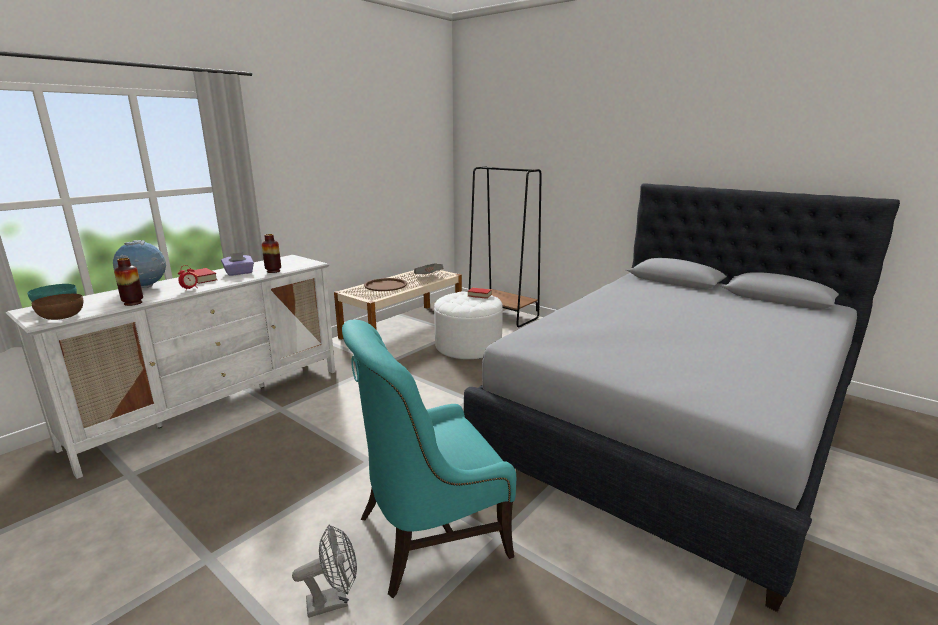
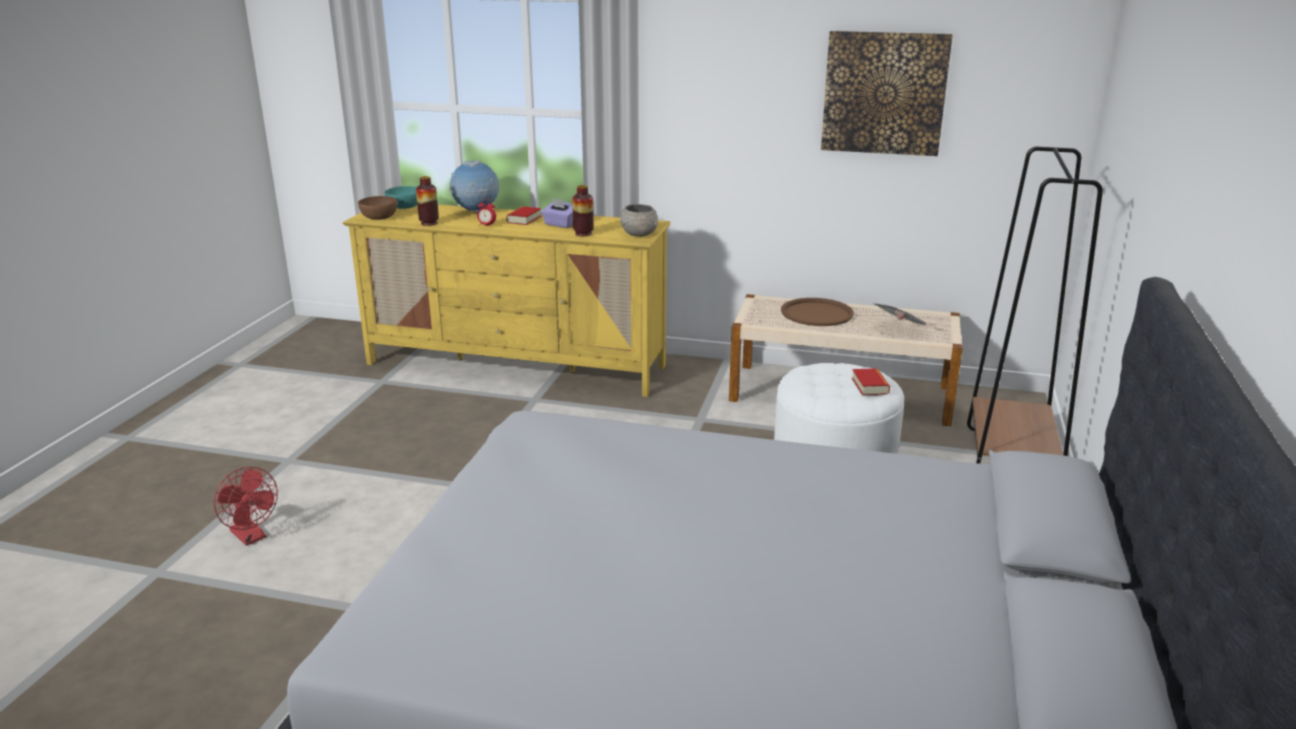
camera: 65 degrees right, 5 degrees up
(214, 405) = (515, 365): white dresser -> yellow dresser
(304, 262) = (639, 234): none -> grey bowl
(334, 601) = (252, 537): grey fan -> red fan
(379, 155) = (884, 93): none -> picture
(430, 535) = (352, 562): turquoise chair -> none

